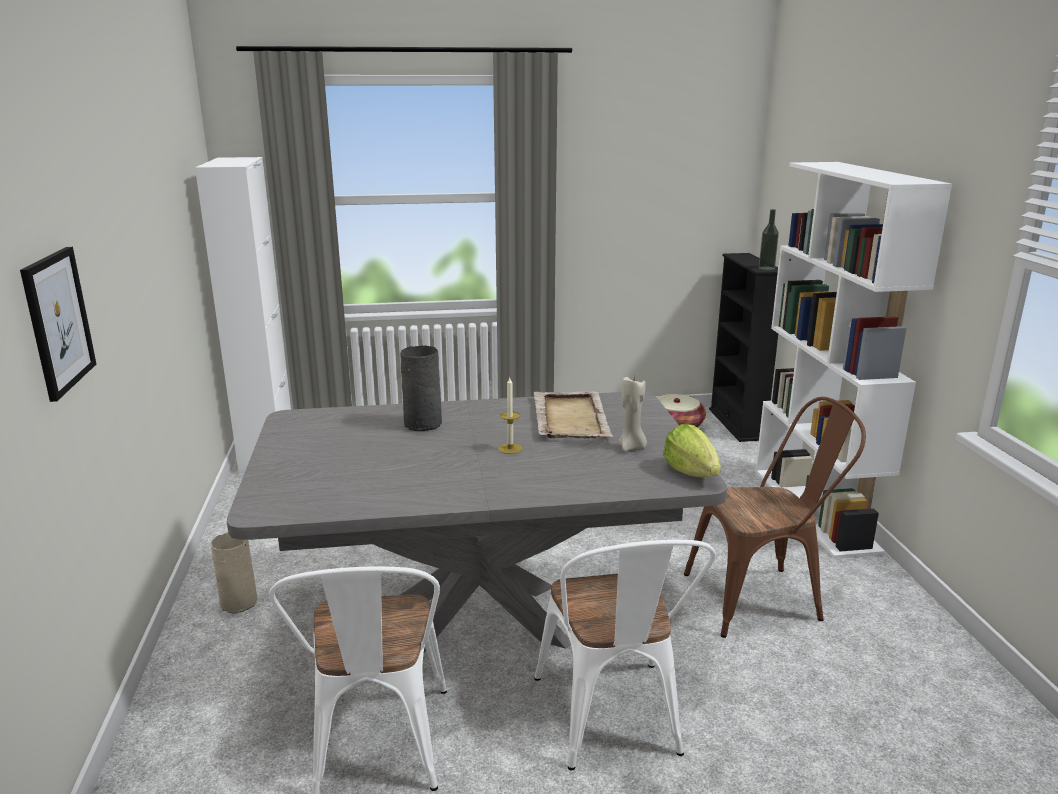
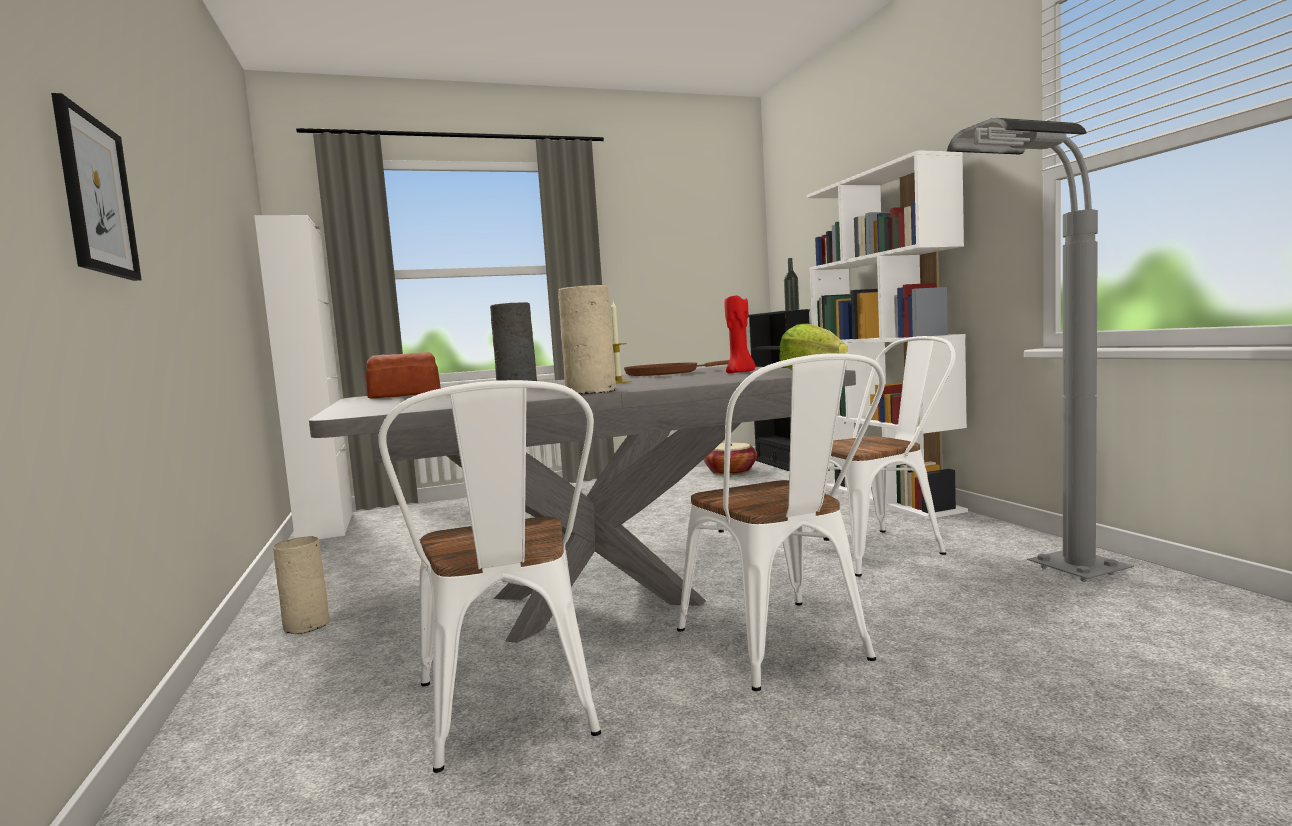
camera: 10 degrees left, 15 degrees down
(322, 426) = (407, 395): none -> bread
(467, 495) = (591, 392): none -> beige vase
(570, 417) = (667, 373): beige tray -> brown frying pan
(631, 447) = (740, 372): beige candle -> red candle
(763, 597) = (878, 548): brown chair -> white chair
(895, 681) = (1046, 580): none -> grey floor lamp

